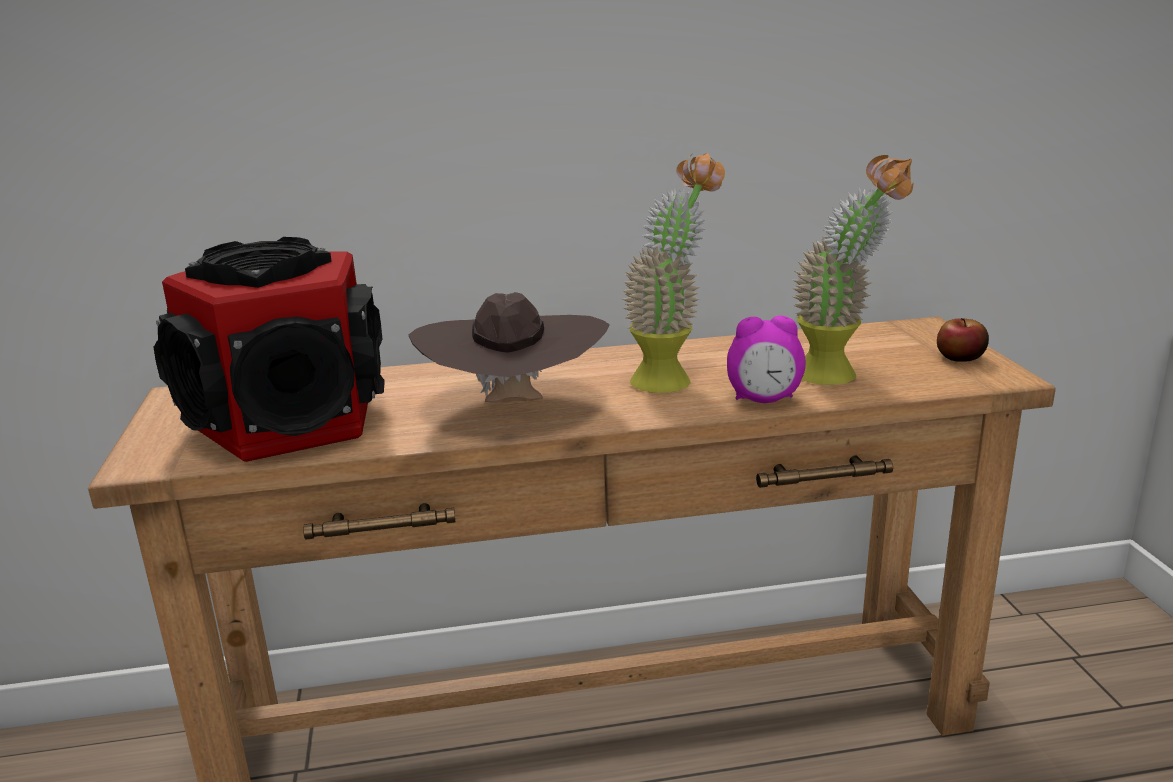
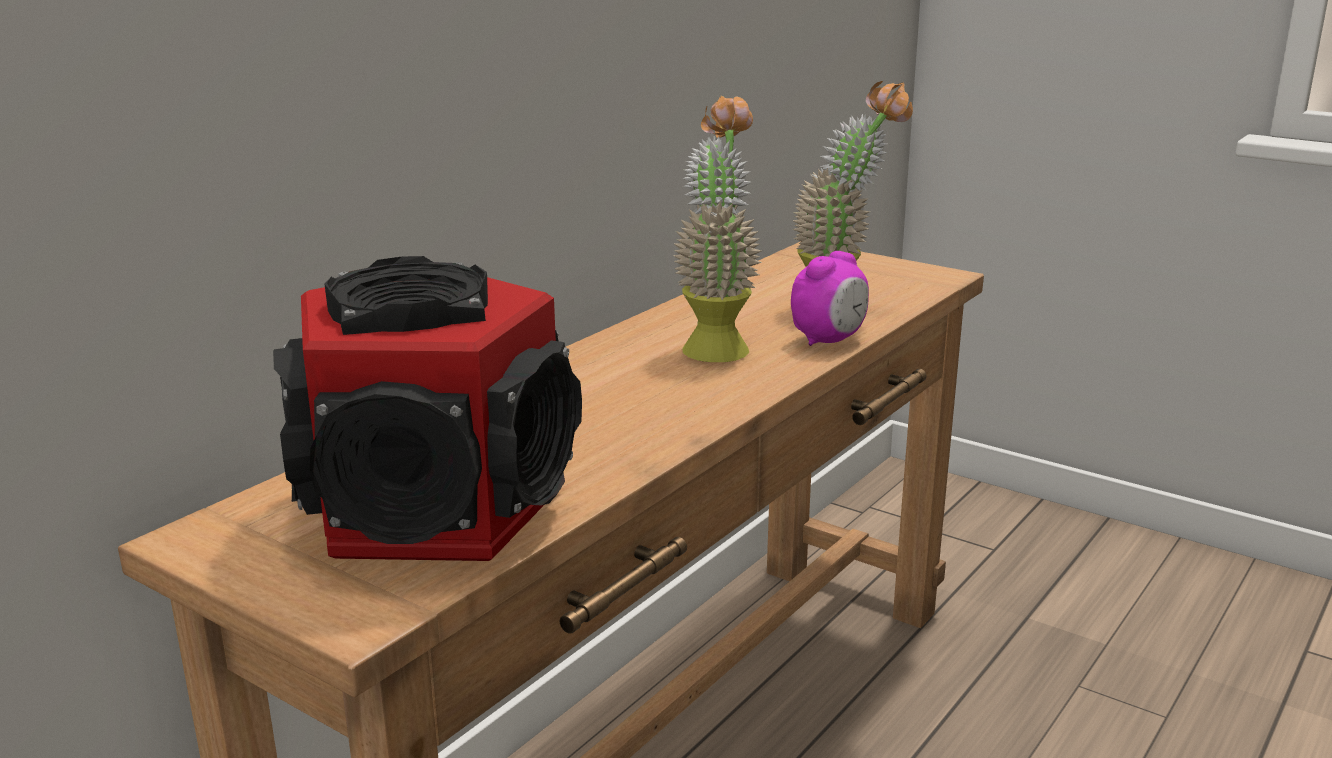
camera: 45 degrees left, 0 degrees up
(514, 407) = (639, 413): brown hat -> none
(960, 358) = (887, 269): apple -> none

